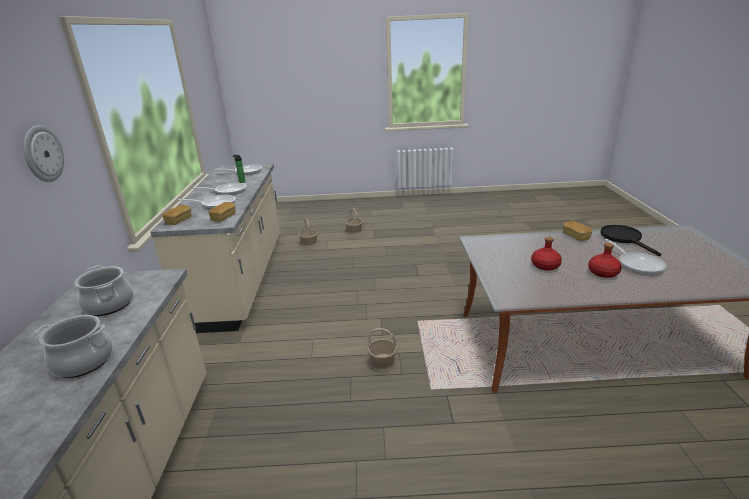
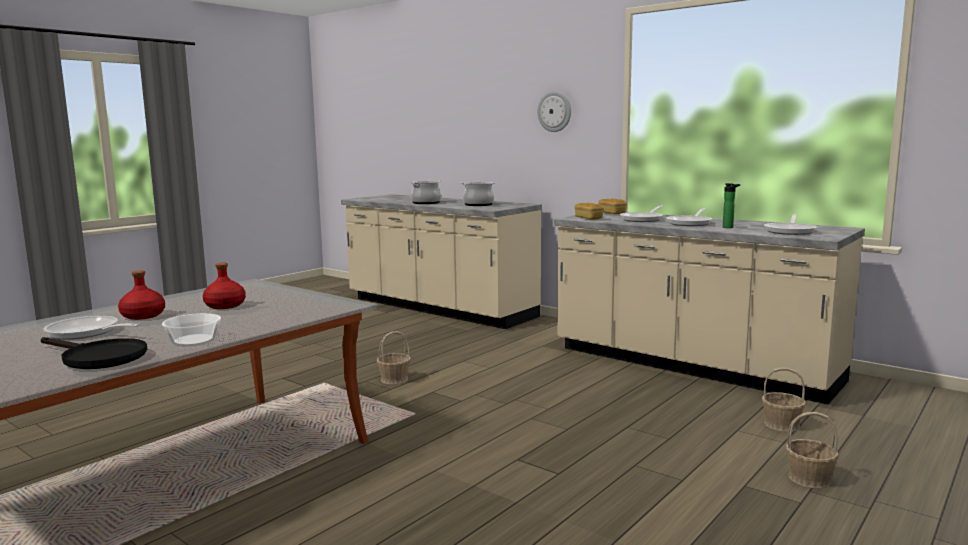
camera: 130 degrees right, 15 degrees down
(576, 236) = (193, 340): bread -> bowl

